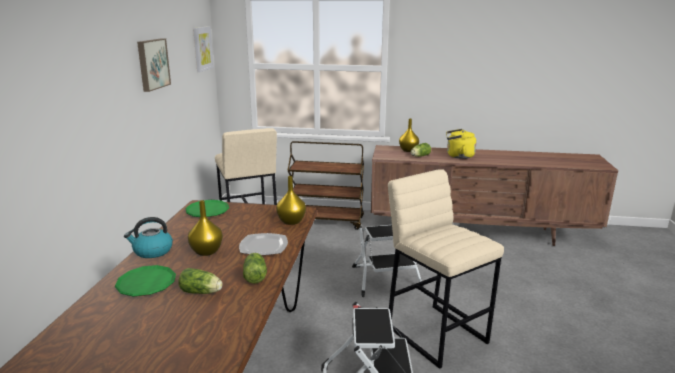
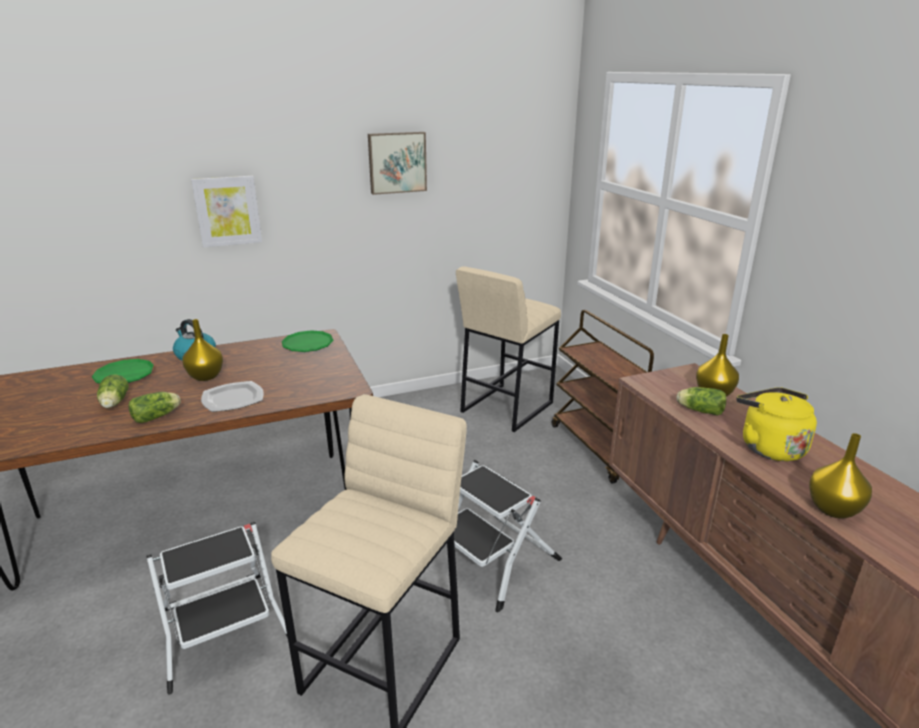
camera: 60 degrees right, 5 degrees up
(202, 48) = (535, 150): picture -> picture (227, 211)
(291, 221) = (314, 392): yellow vase -> yellow vase (833, 508)

